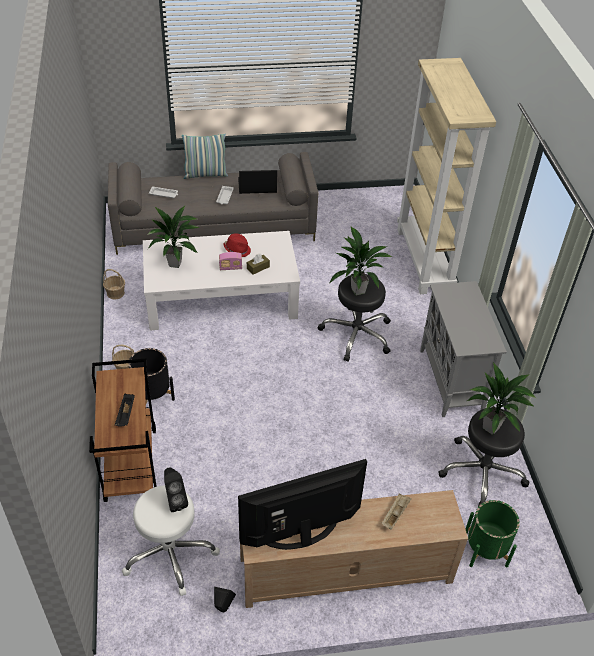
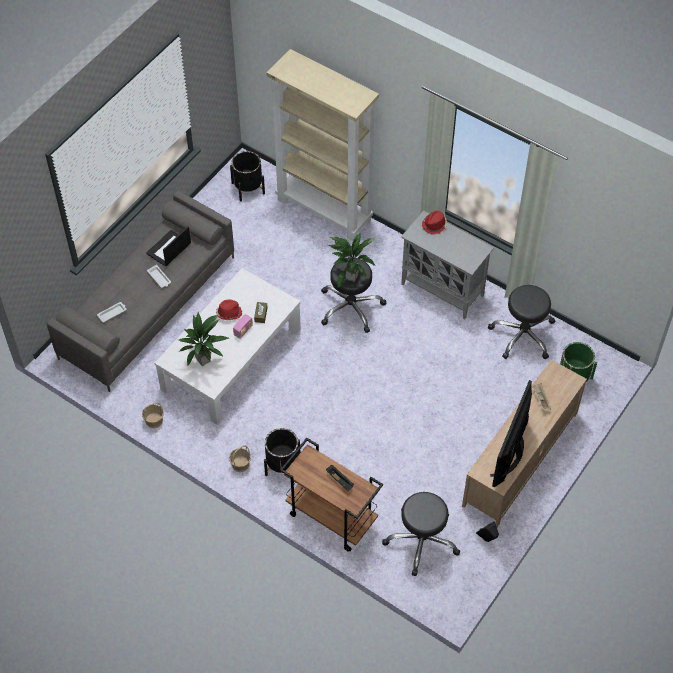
camera: 45 degrees left, 10 degrees up
(170, 552) = (421, 540): white stool -> black stool
(175, 500) = (425, 501): black speaker -> none
(205, 174) = (117, 270): pillow -> none
(385, 209) = (248, 188): none -> black planter
(472, 297) = (434, 225): none -> red hat
(491, 429) = (528, 304): potted plant -> none

